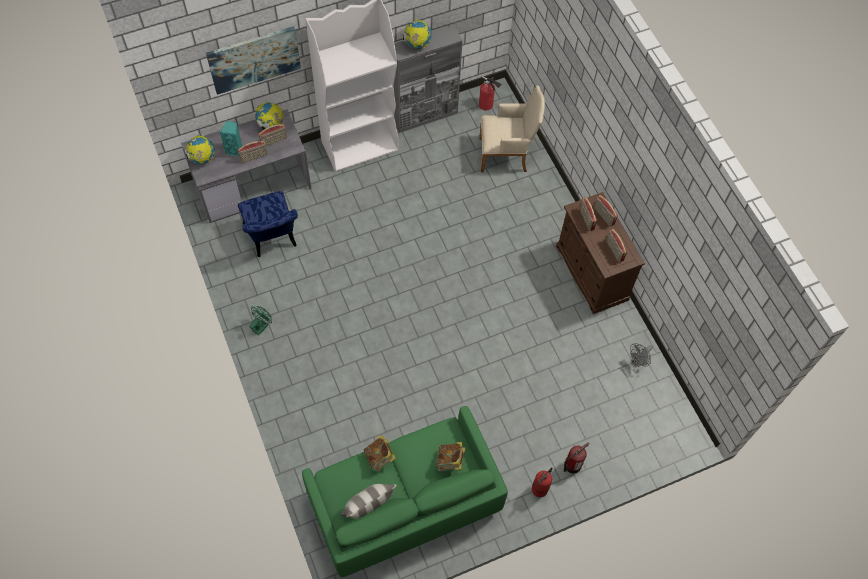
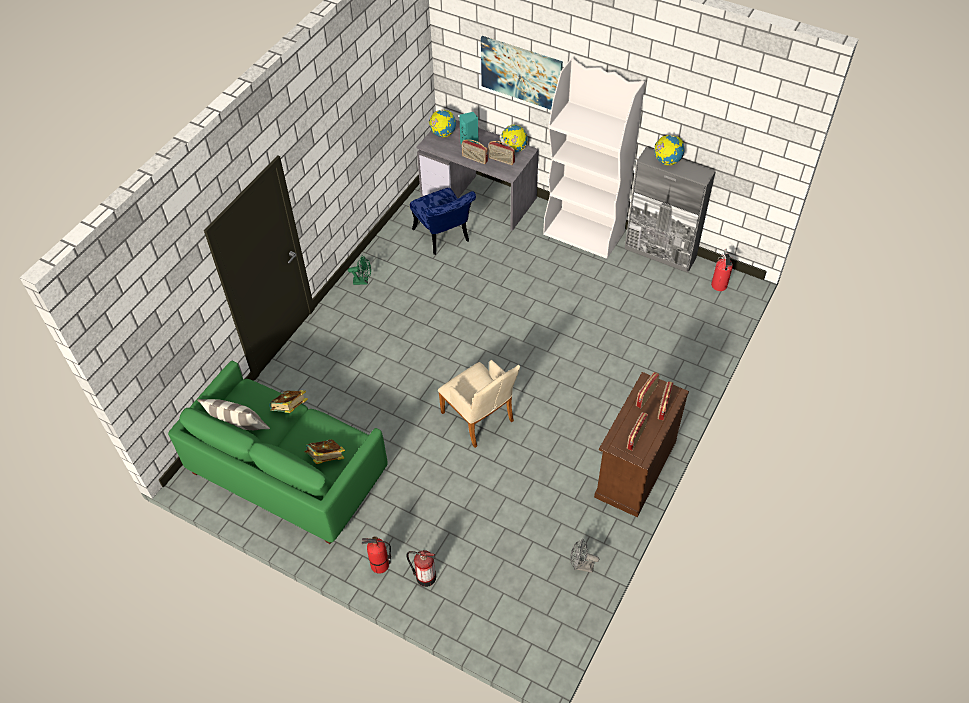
camera: 55 degrees right, 10 degrees down
(272, 238) = (444, 238): blue chair -> blue chair turned 60 degrees counterclockwise
(507, 154) = (686, 331): beige armchair -> beige armchair (480, 420)

